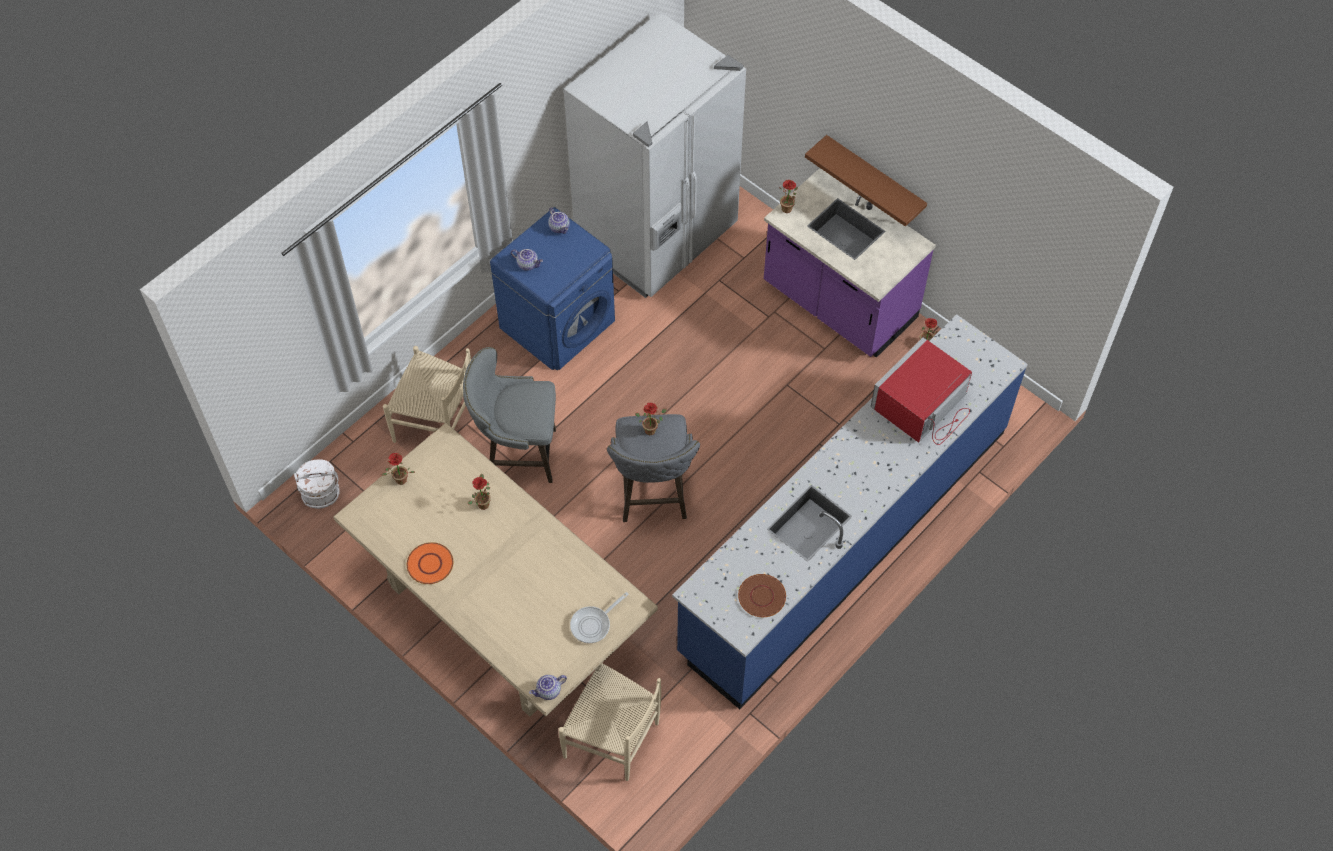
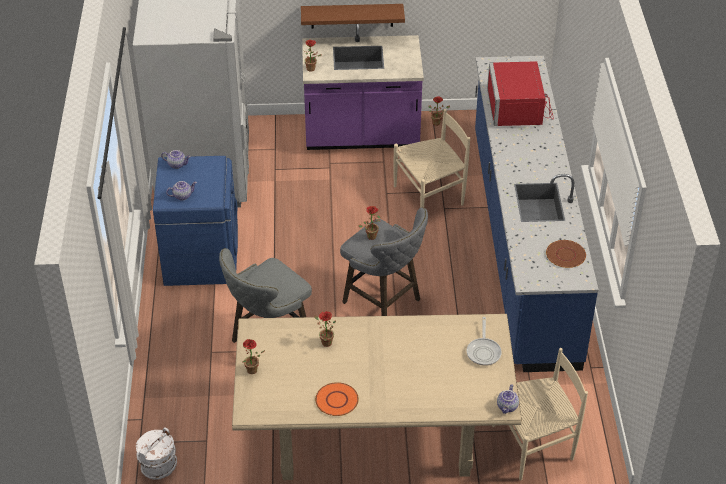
camera: 45 degrees left, 15 degrees down
(437, 421) = (188, 365): beige chair -> beige chair (430, 197)

